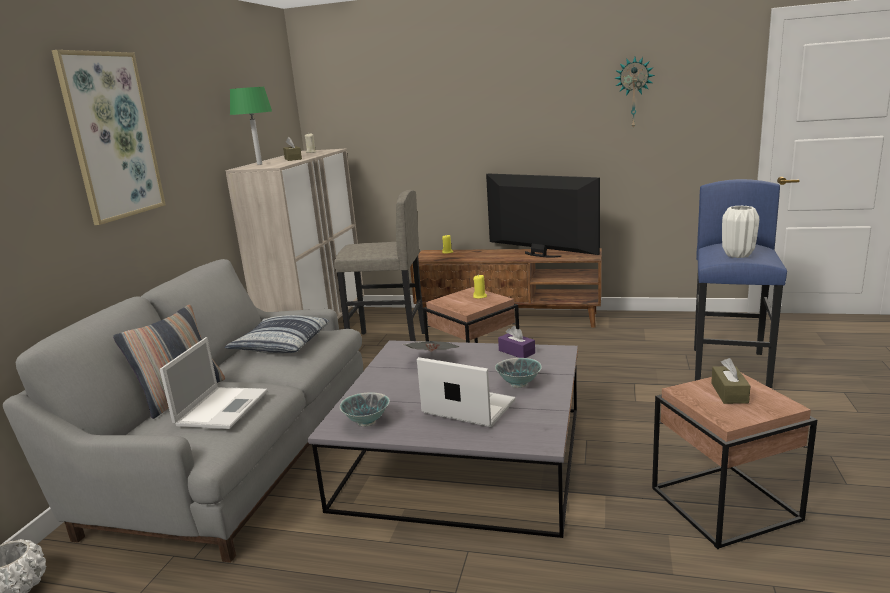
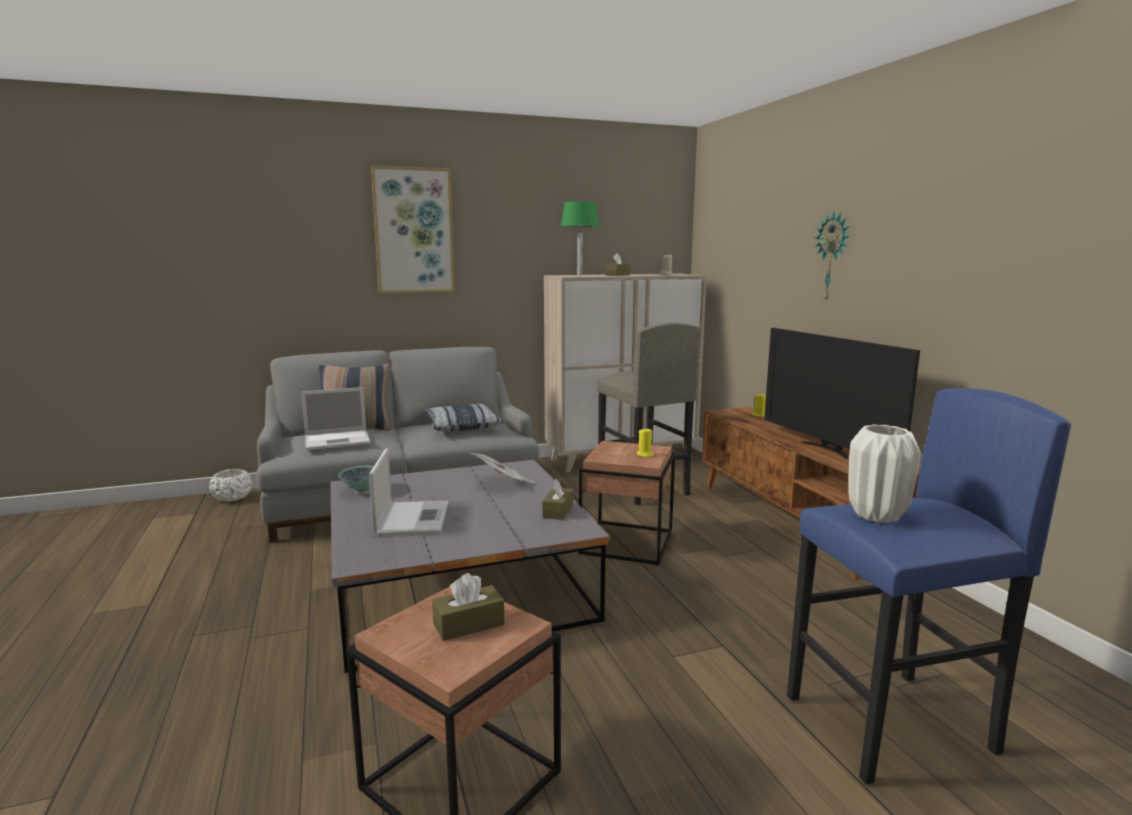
camera: 55 degrees right, 5 degrees down
(516, 352) = (558, 511): purple tissue box -> brown tissue box
(519, 384) = (477, 528): bowl -> none
(540, 255) = (828, 449): television -> television turned 150 degrees clockwise
(633, 93) = (1016, 227): wall clock -> wall clock (832, 257)

